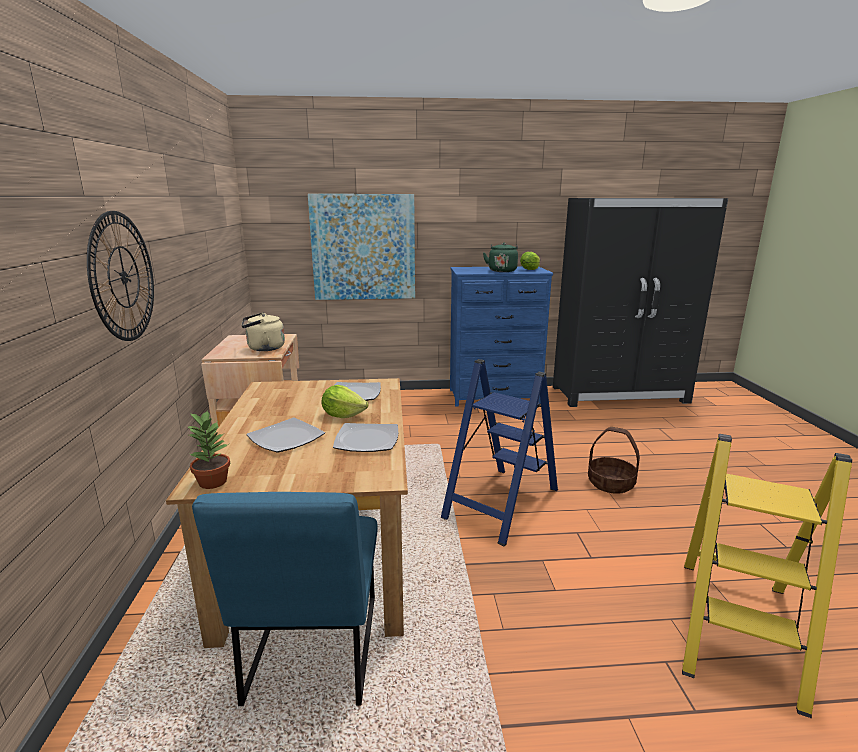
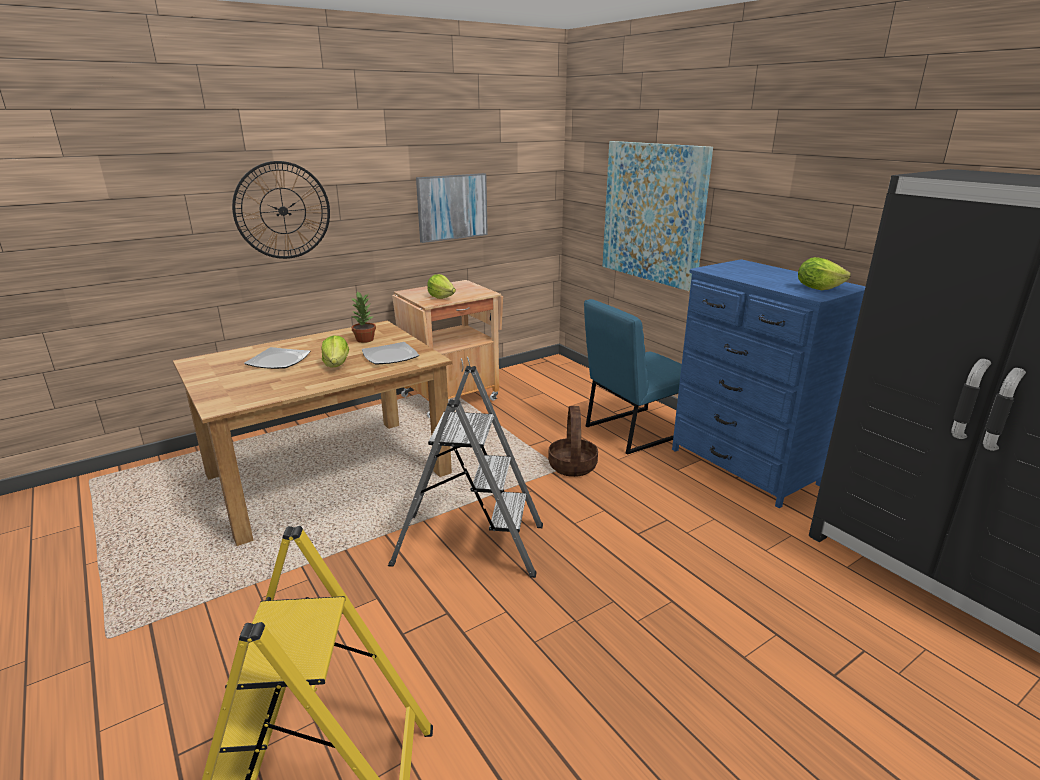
camera: 60 degrees right, 5 degrees up
(208, 262) = (452, 207): none -> picture
(212, 481) = (199, 363): potted plant -> potted plant (365, 339)
(263, 348) = (441, 297): beige kettle -> lettuce
(312, 651) = (212, 513): blue chair -> blue chair (634, 430)
(367, 440) = (288, 385): plate -> none
(500, 504) = (467, 543): blue step ladder -> grey step ladder
(502, 270) = (768, 279): green kettle -> none
(610, 483) = (593, 621): basket -> basket (572, 466)

